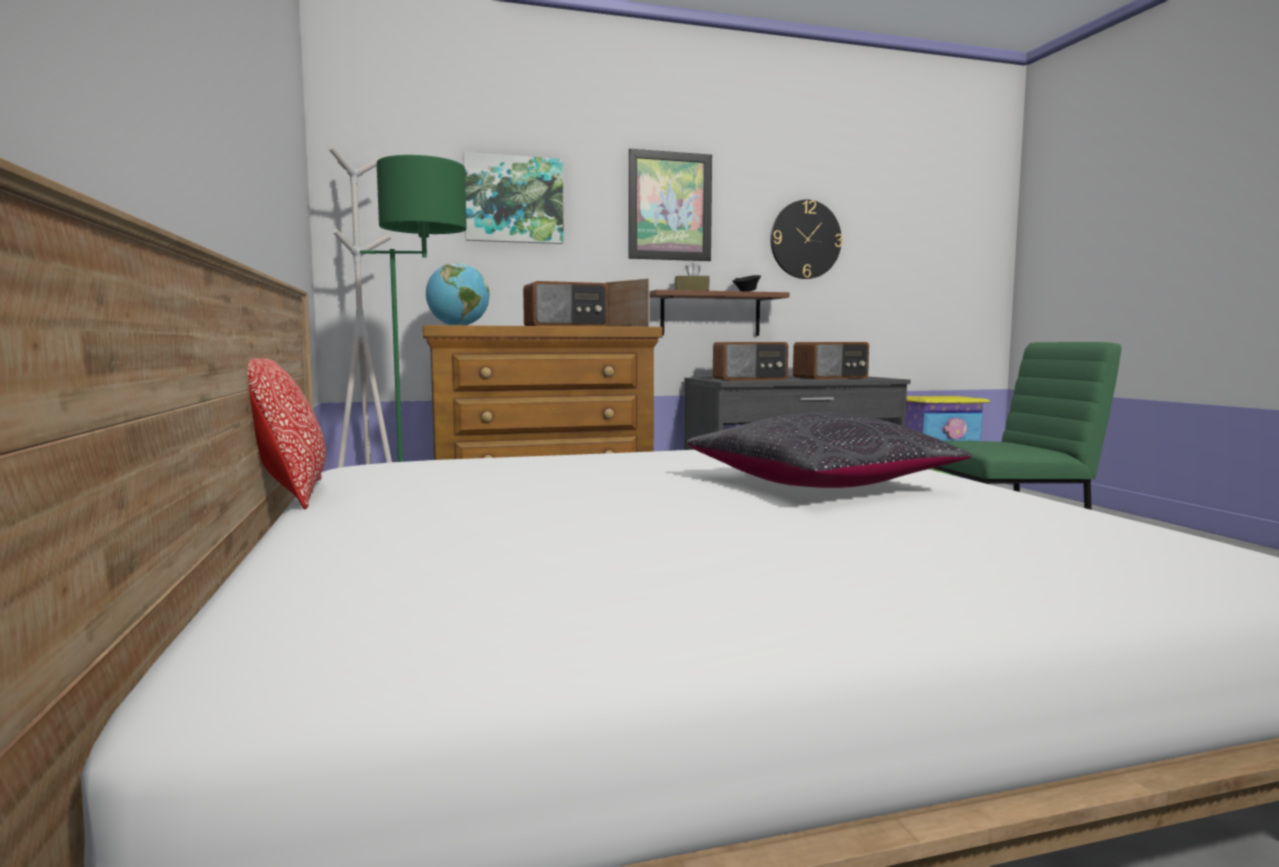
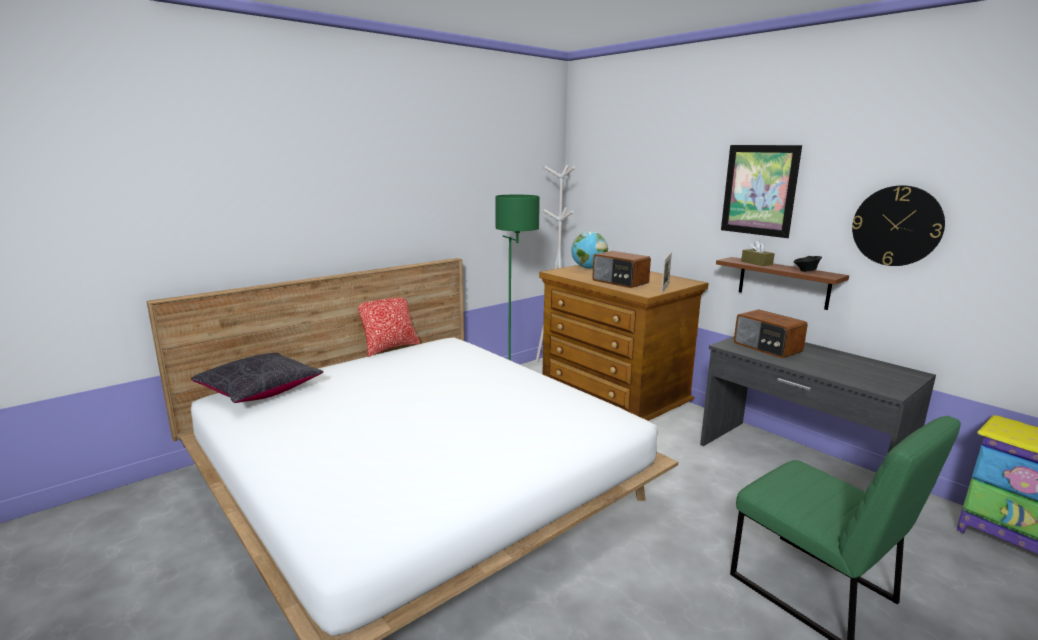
camera: 65 degrees right, 10 degrees up
(514, 200) = (653, 184): picture -> none
(819, 484) = (450, 428): black pillow -> black pillow (260, 390)
(831, 377) = (852, 370): radio -> none

